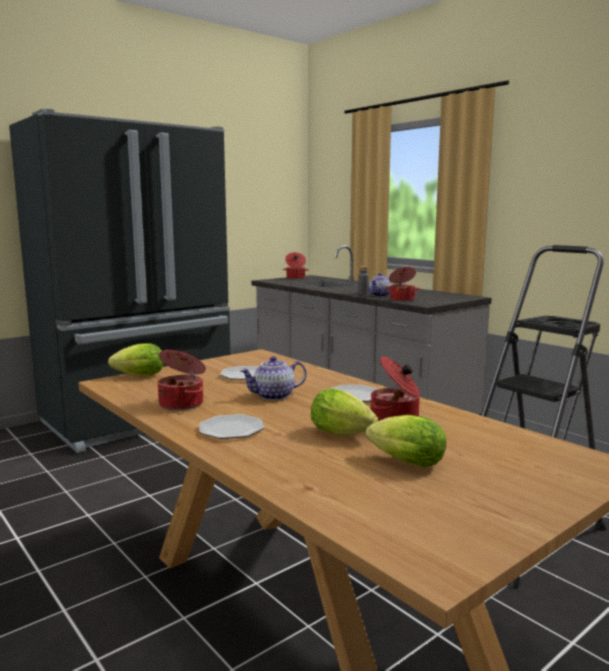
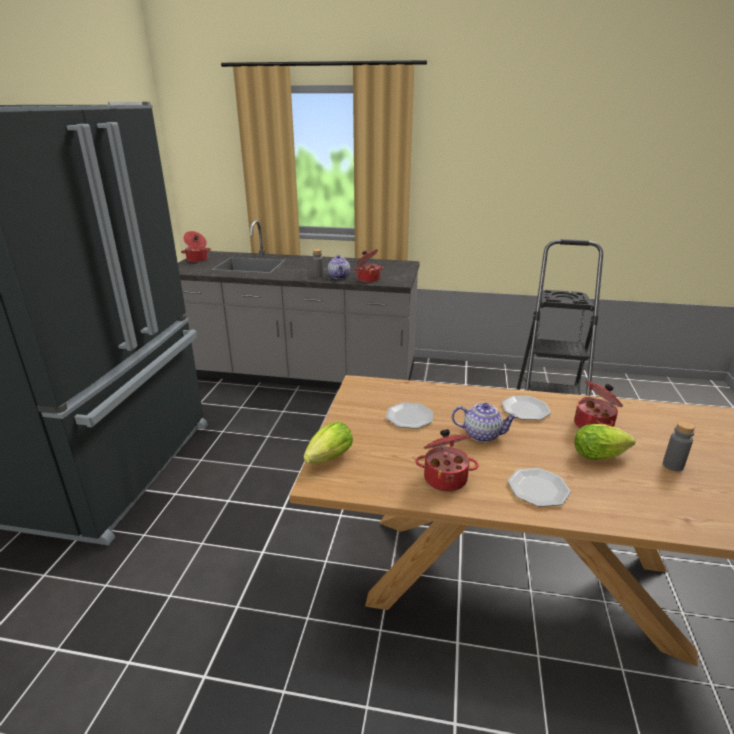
camera: 40 degrees left, 15 degrees up
(273, 396) = (482, 434): teapot -> teapot turned 105 degrees counterclockwise
(403, 462) = (673, 465): lettuce -> grey bottle

